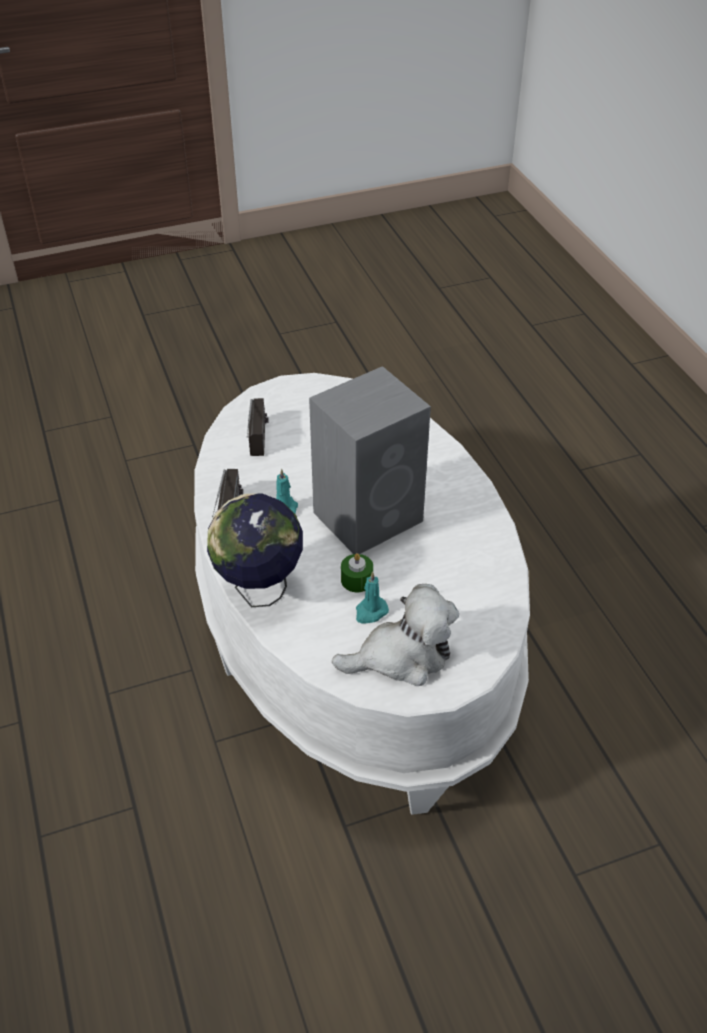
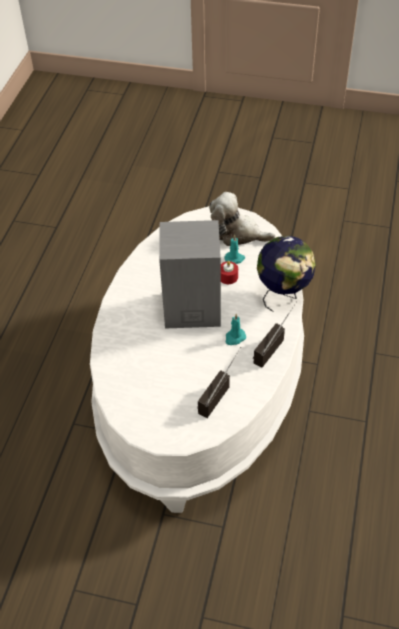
camera: 145 degrees left, 5 degrees up
(357, 580) = (228, 277): green candle -> red candle

